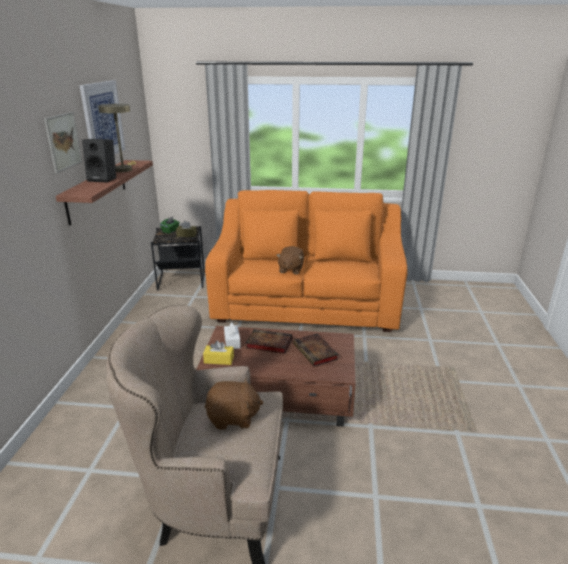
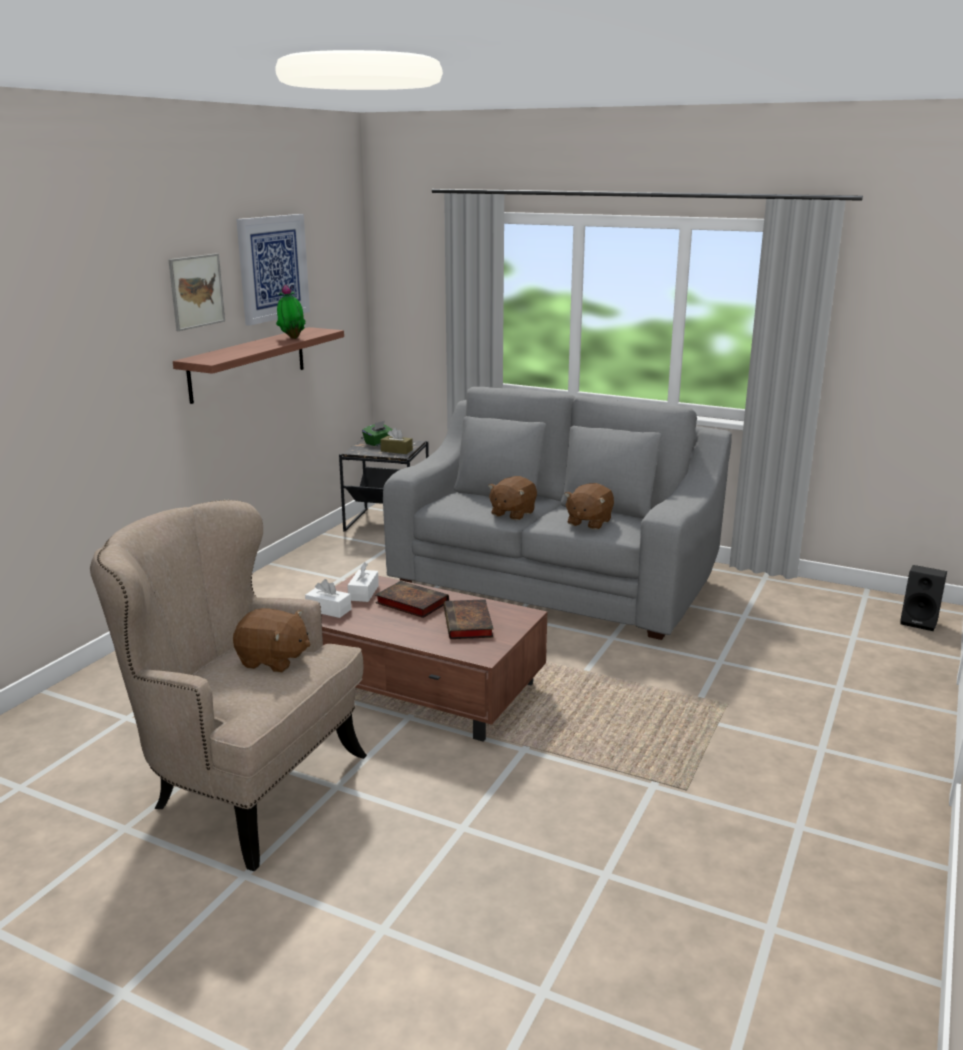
camera: 20 degrees right, 5 degrees down
(104, 179) = (251, 347): black speaker -> black speaker (920, 622)
(124, 169) = (292, 338): beige table lamp -> potted plant
(219, 360) = (328, 610): yellow tissue box -> white tissue box
(306, 304) = (553, 581): orange sofa -> grey sofa
(342, 270) = (588, 522): none -> brown plush toy

